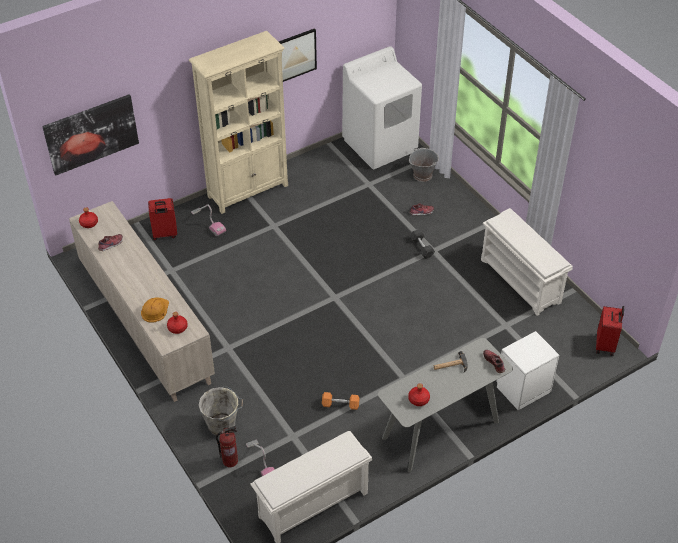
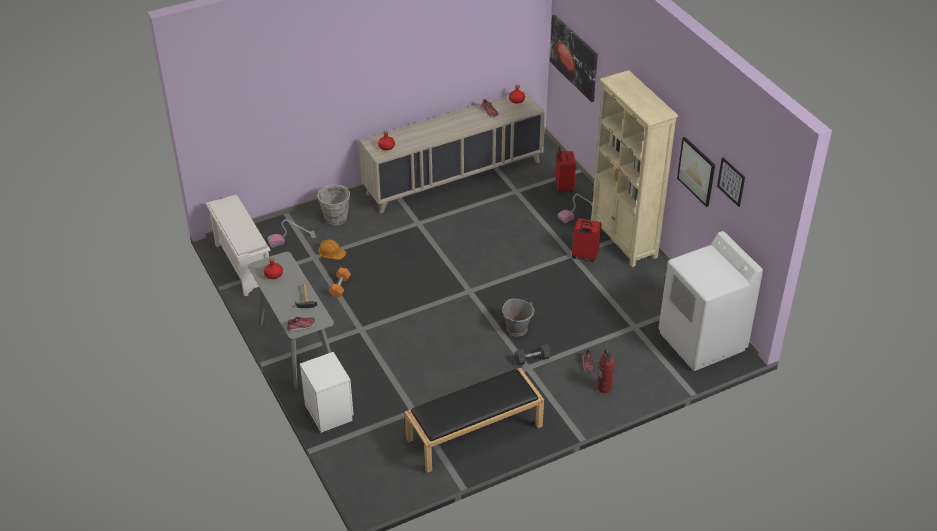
camera: 95 degrees right, 5 degrees down
(155, 310) = (408, 135): orange hard hat -> orange hard hat (331, 251)
(230, 460) = (299, 222): fire extinguisher -> fire extinguisher (604, 388)
(335, 22) = (731, 181): none -> picture
(422, 175) = (650, 371): grey bucket -> grey bucket (517, 329)
(521, 281) = (474, 433): white shoe rack -> black bench
(606, 345) = (371, 489): red suitcase -> red suitcase (584, 256)

